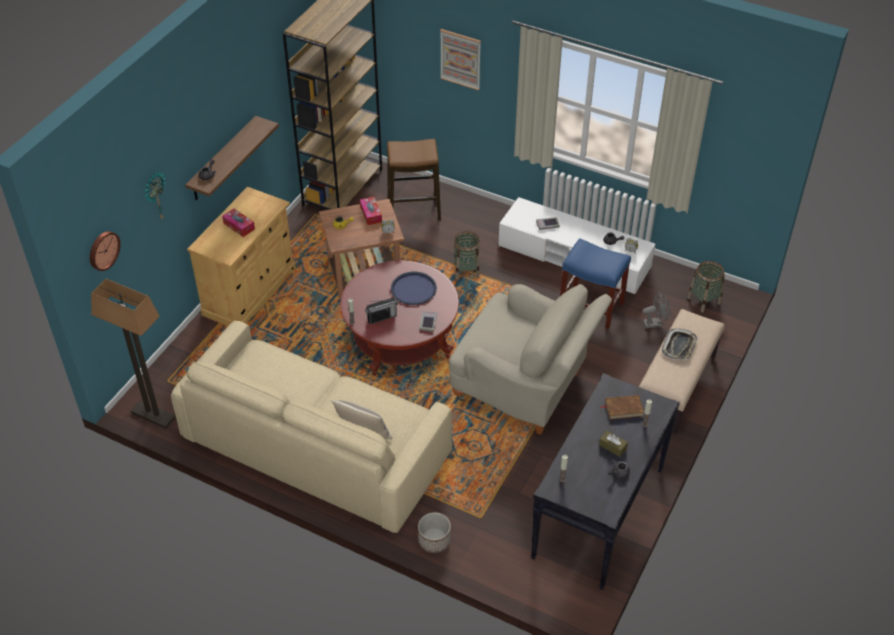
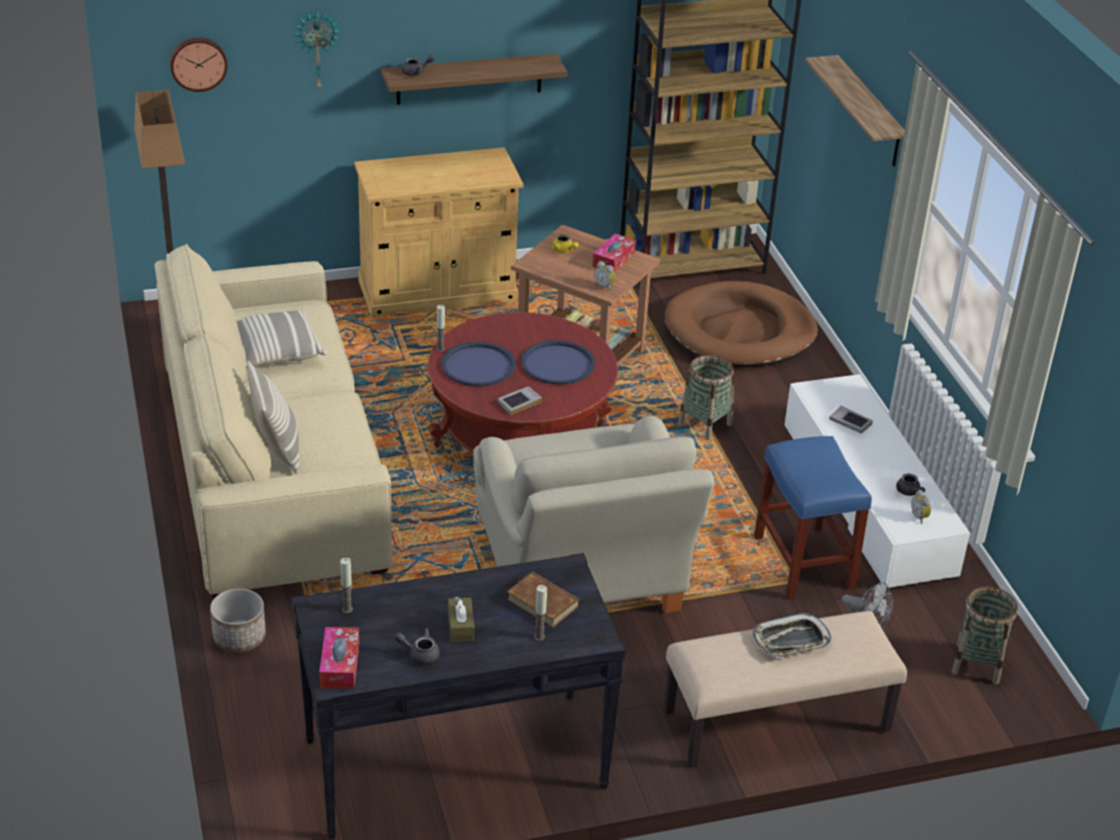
camera: 45 degrees right, 10 degrees down
(239, 226) = (435, 173): tissue box -> tissue box (340, 665)
(281, 385) = (277, 351): none -> pillow
(382, 317) = (478, 365): radio -> blue tray
(414, 210) = (739, 331): stool -> brown dog bed
(460, 59) = (869, 112): picture -> shelf

